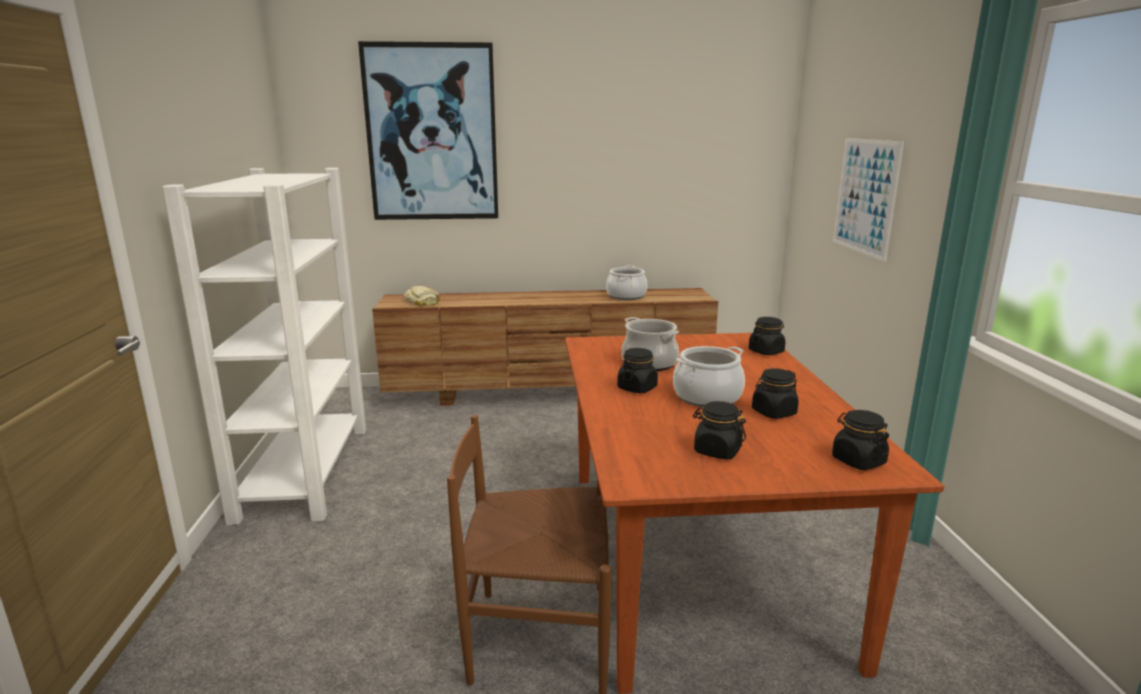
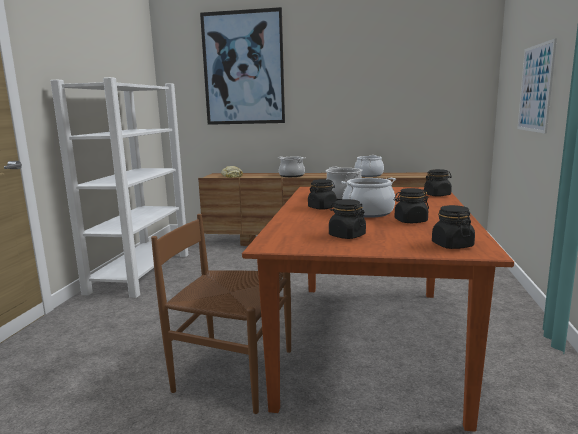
camera: 15 degrees right, 5 degrees down
(515, 299) = (292, 175): none -> cooking pot

